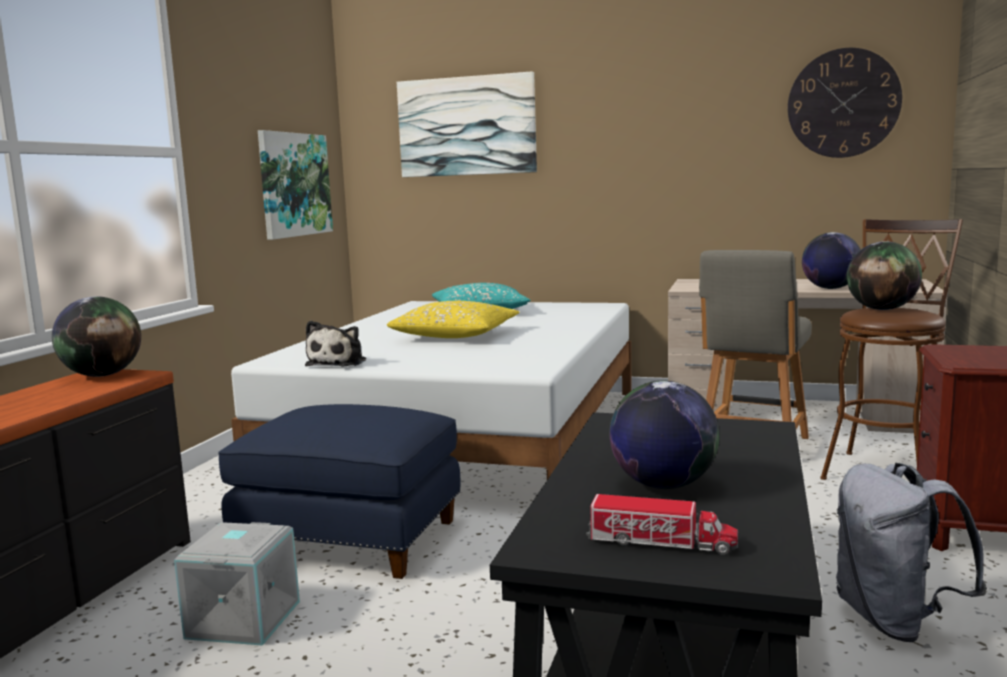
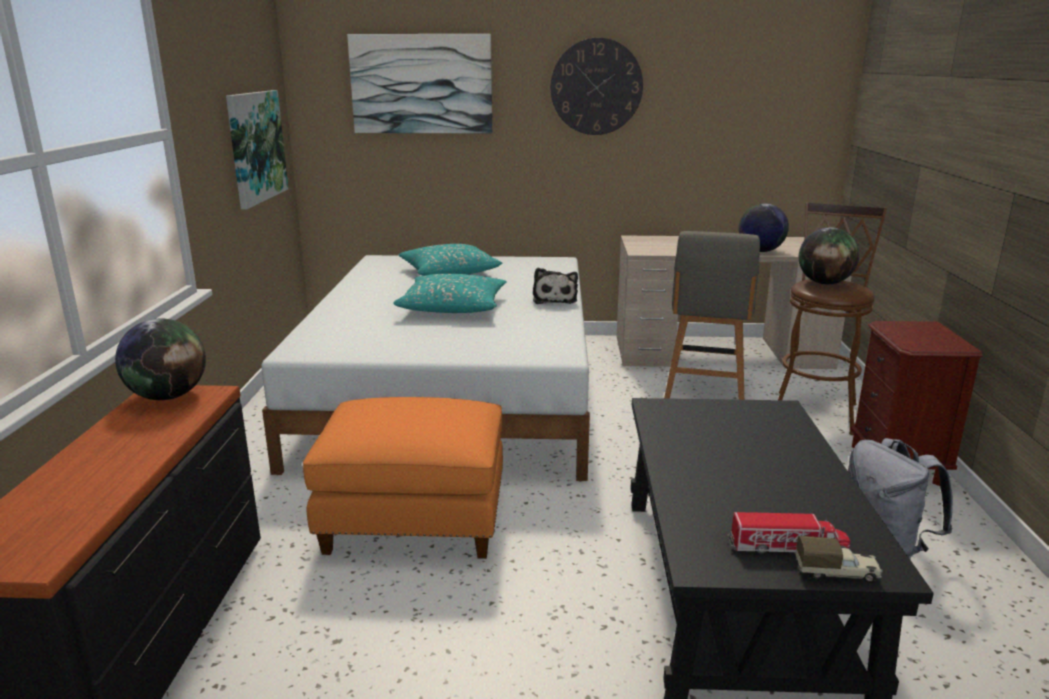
camera: 15 degrees left, 10 degrees up
(242, 619) = (366, 619): grey storage box -> none
(338, 363) = (369, 351): plush toy -> plush toy (554, 299)
(352, 539) = (415, 520): blue ottoman -> orange ottoman
(456, 335) = (453, 307): yellow pillow -> turquoise pillow
(663, 485) = (746, 482): globe -> none
(705, 570) = (837, 573): none -> toy truck
(843, 103) = (770, 83): wall clock -> wall clock (596, 87)

